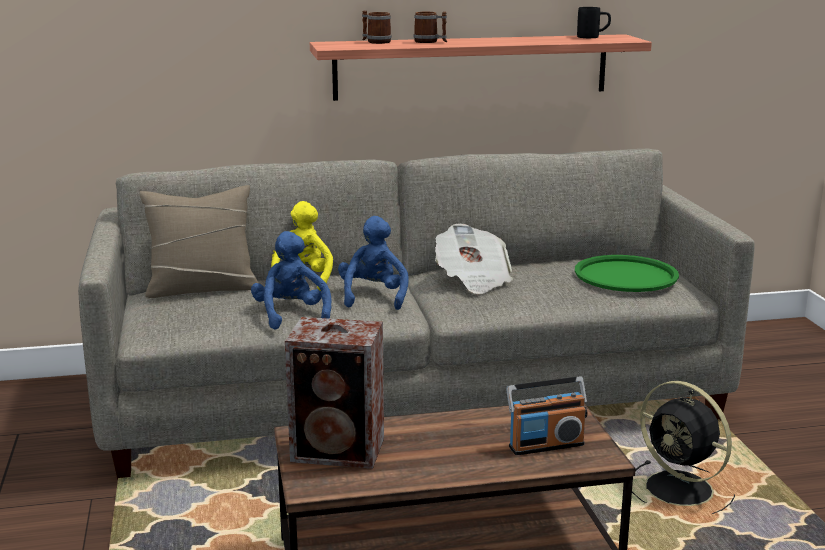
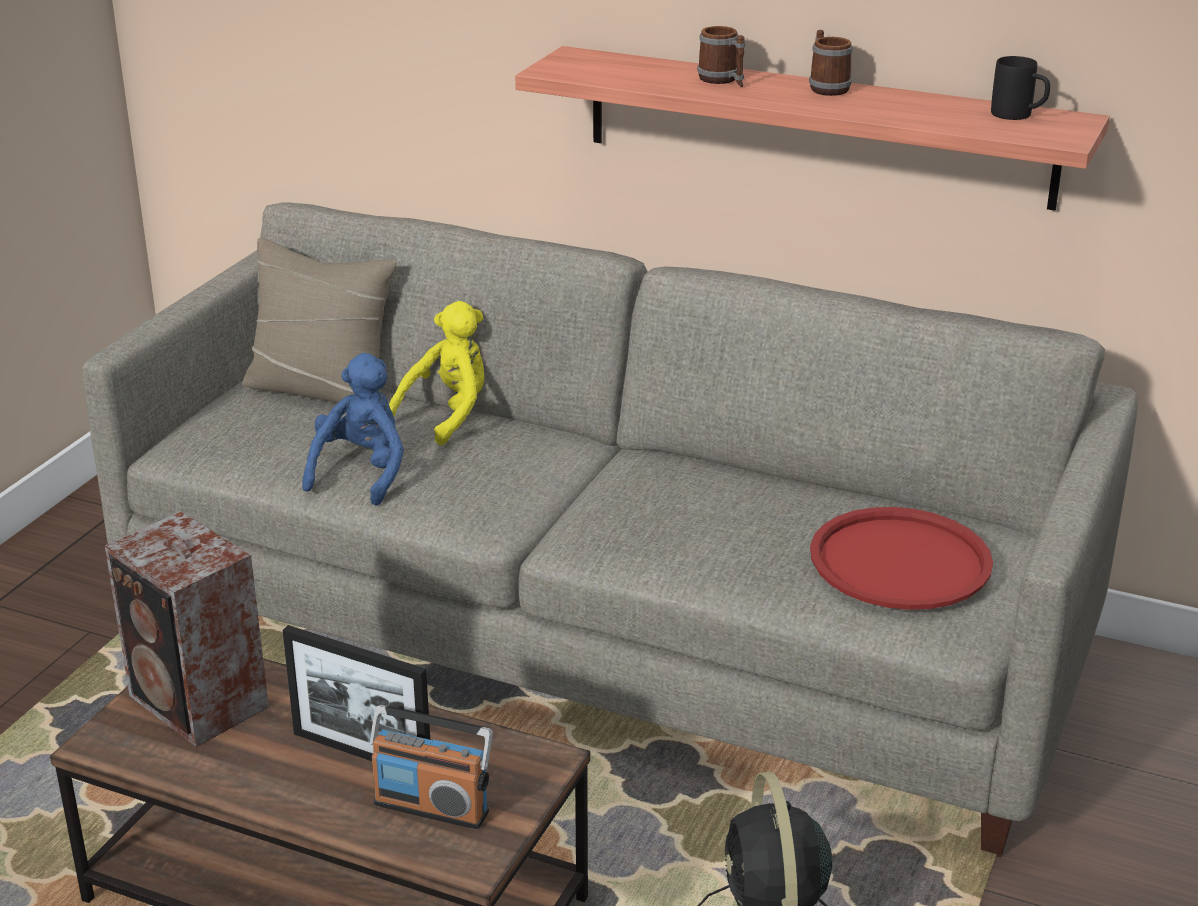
camera: 35 degrees right, 10 degrees up
(373, 297) = (498, 476): blue plush toy -> none
(375, 42) = (645, 64): mug -> mug (826, 87)
(471, 439) = (362, 754): none -> picture frame
(473, 280) = (667, 490): newspaper -> none
(625, 275) = (900, 561): green tray -> red tray

